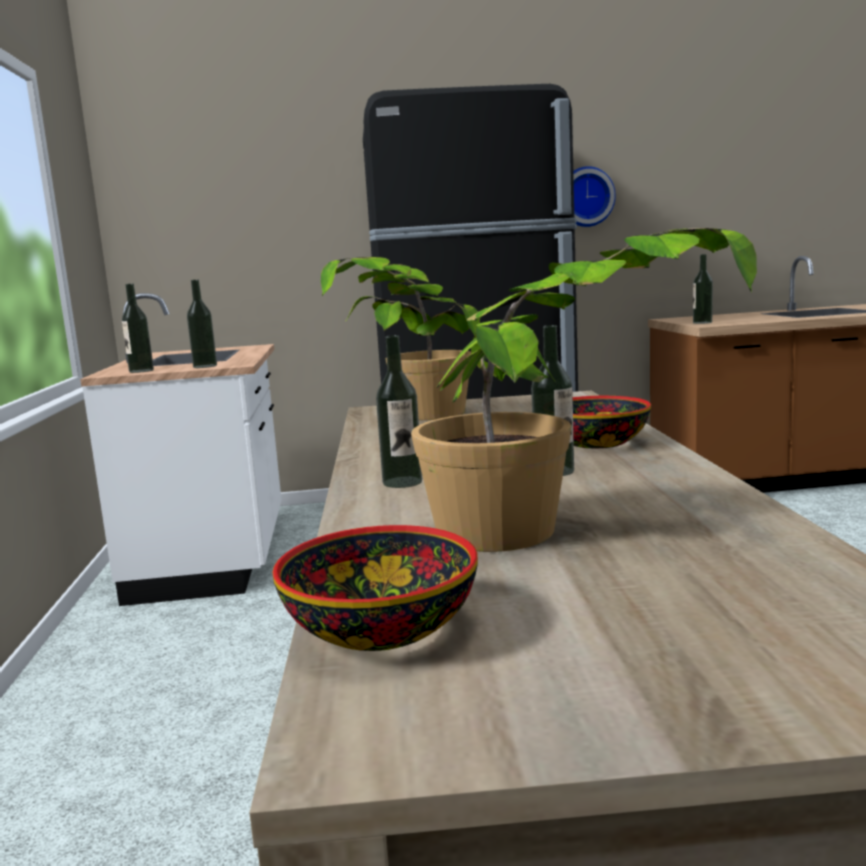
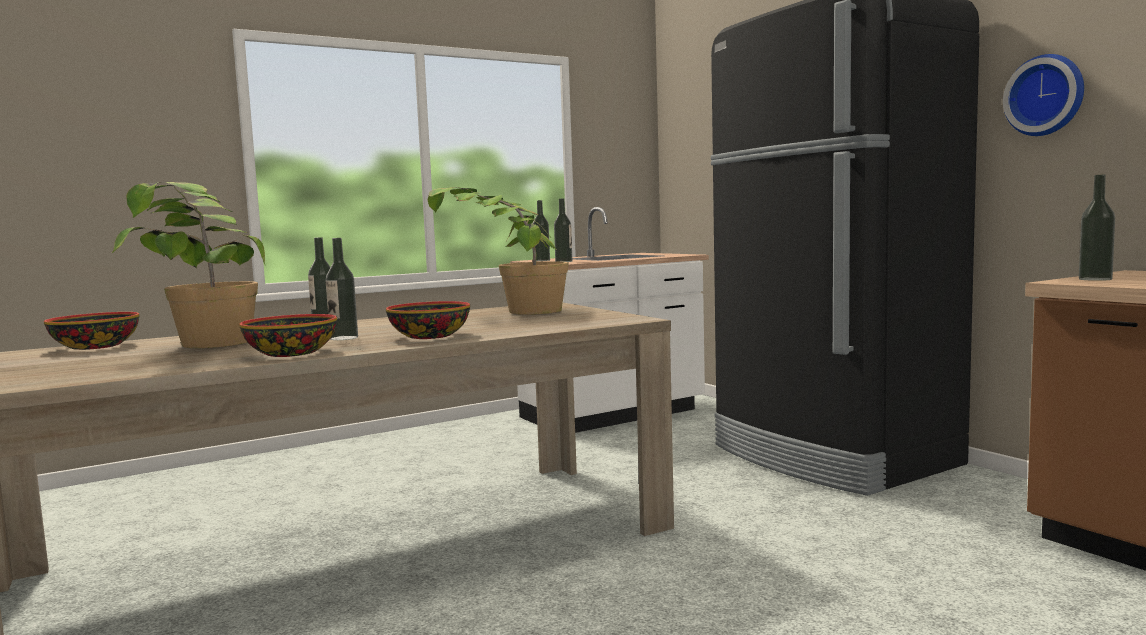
camera: 65 degrees right, 5 degrees down
(681, 488) = (290, 353): none -> bowl

